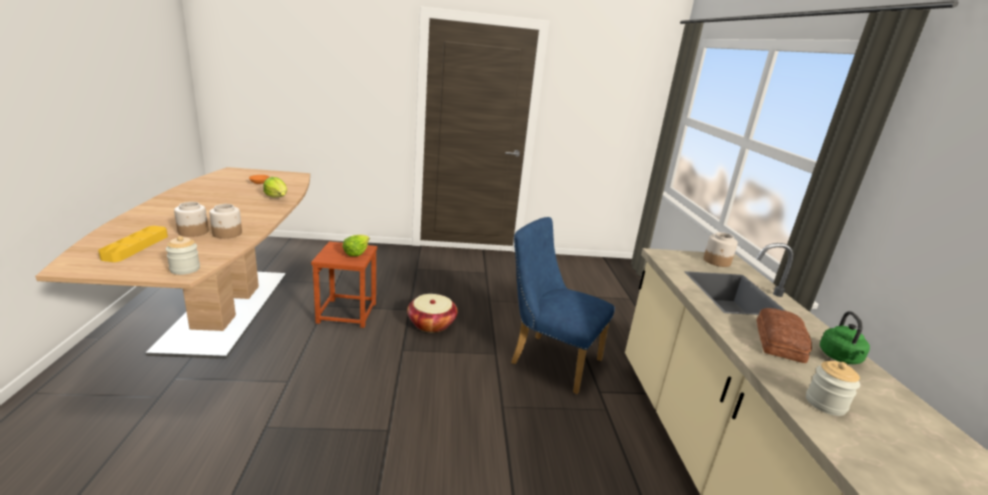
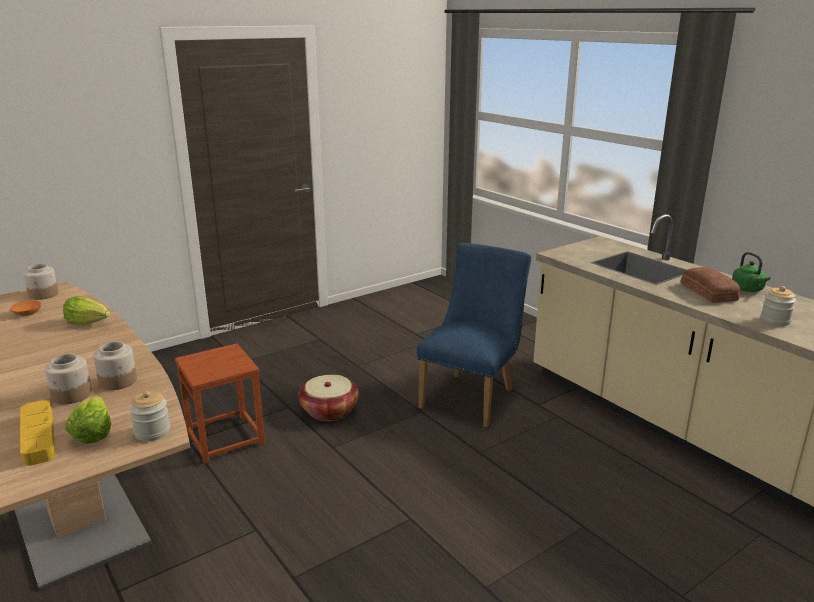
camera: 30 degrees left, 0 degrees up
(356, 252) = (227, 358): lettuce -> lettuce (92, 433)
(549, 359) = (472, 396): blue chair -> blue chair turned 120 degrees clockwise
(717, 261) = (598, 246): jar -> jar (43, 295)

